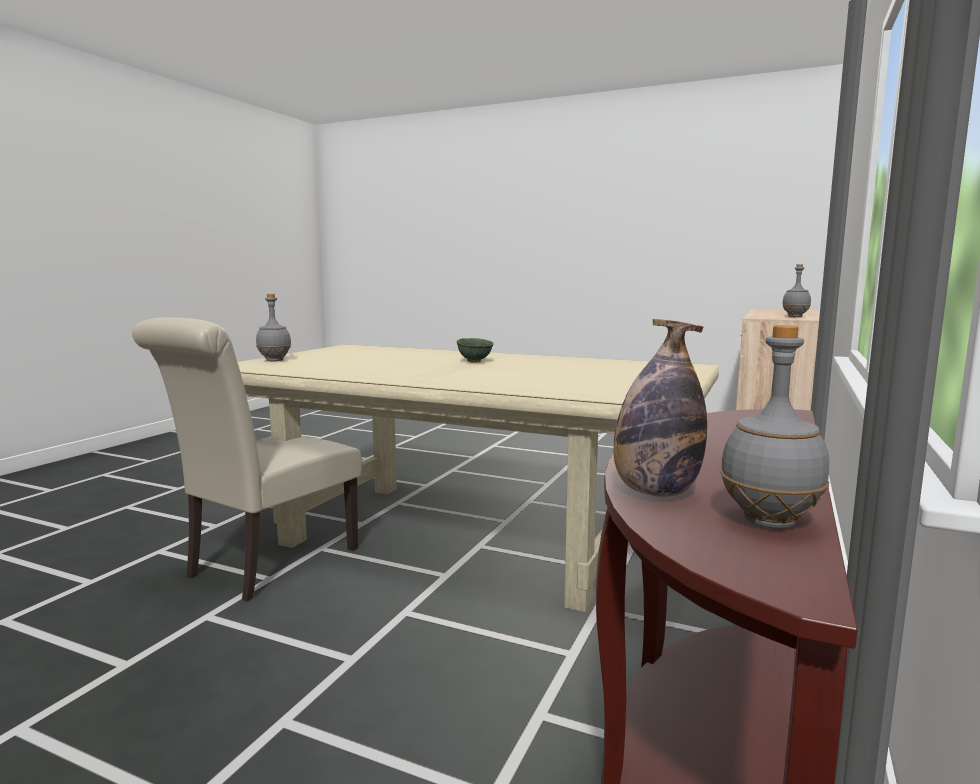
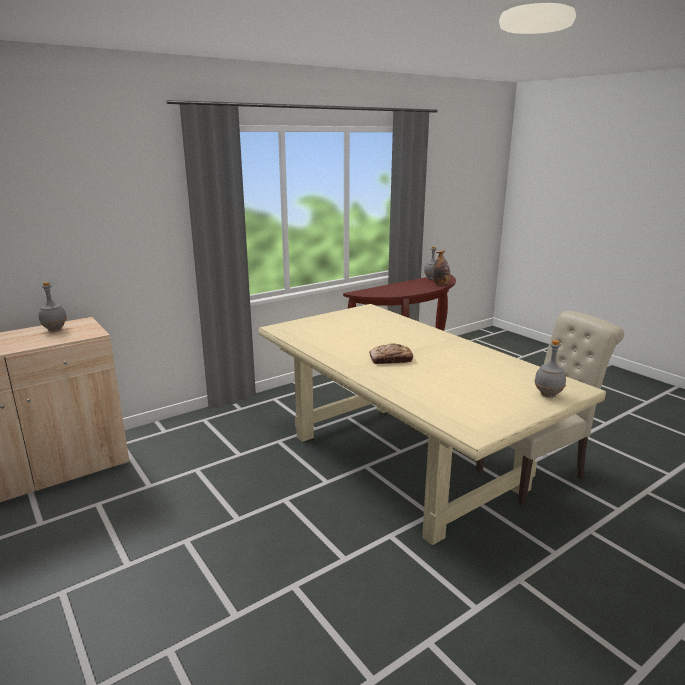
camera: 150 degrees left, 10 degrees up
(475, 361) = (391, 360): green bowl -> bread

